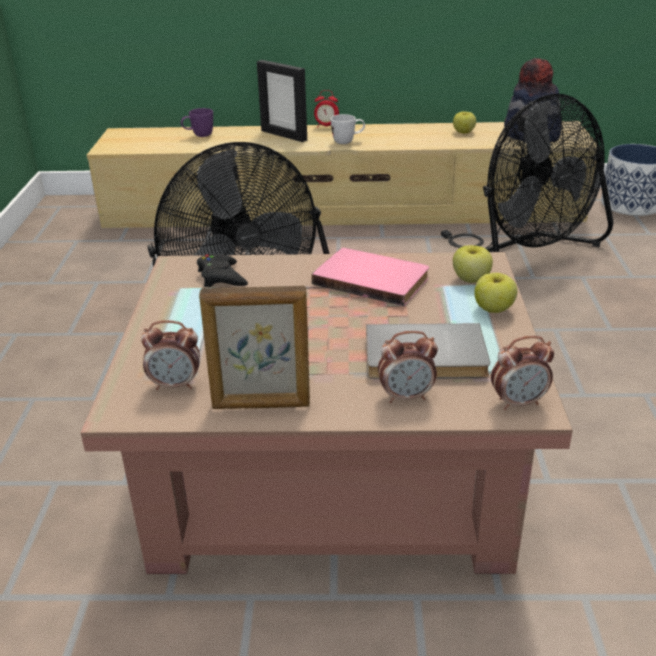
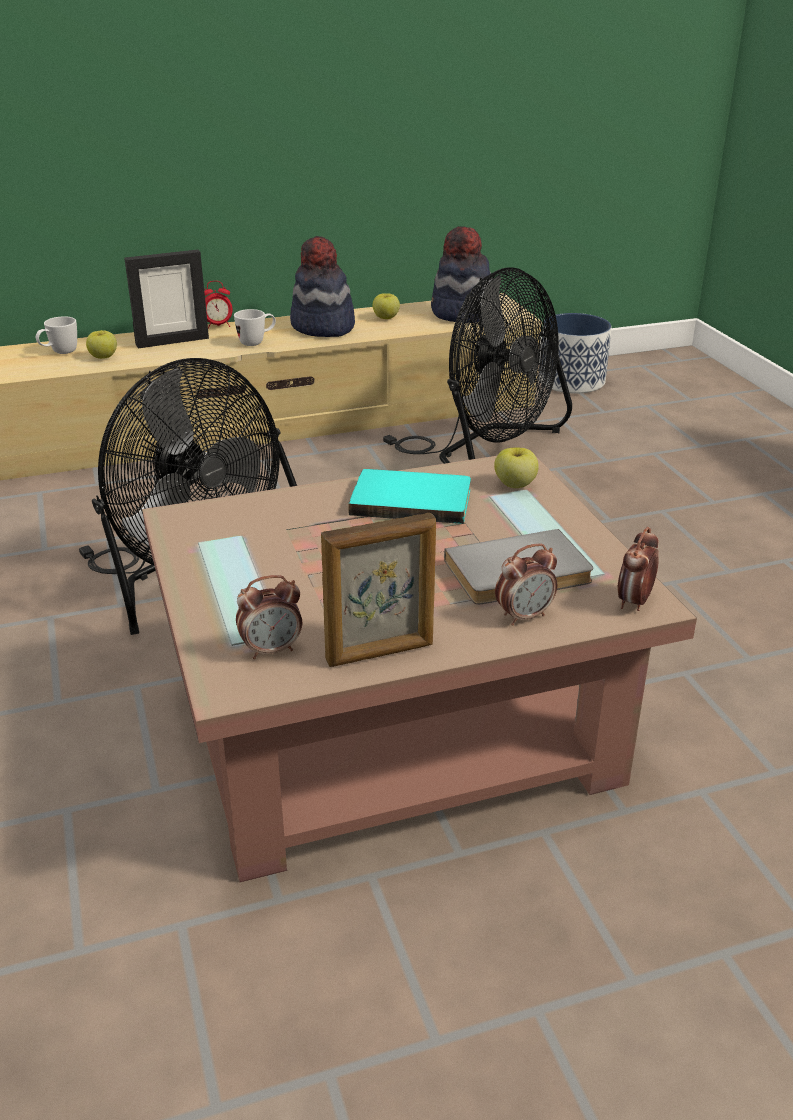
camera: 20 degrees left, 0 degrees up
(198, 136) = (59, 353): purple mug -> white mug
(221, 277) = (239, 522): black game controller -> none
(284, 135) = (172, 341): picture frame -> picture frame turned 45 degrees counterclockwise
(372, 279) = (411, 499): pink book -> turquoise book
(407, 135) = (322, 327): none -> hat
(494, 309) = (557, 512): apple -> apple (103, 357)
(518, 403) = (634, 602): alarm clock -> alarm clock turned 150 degrees clockwise

